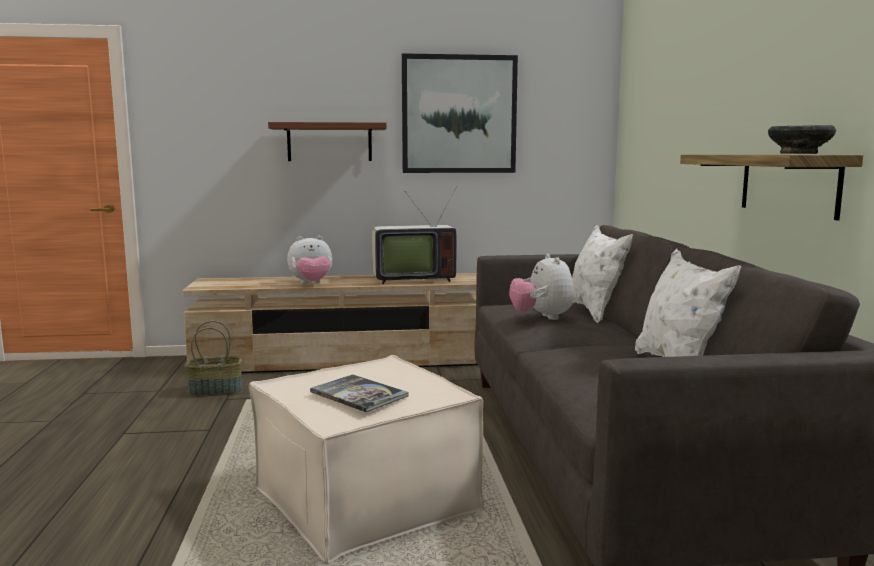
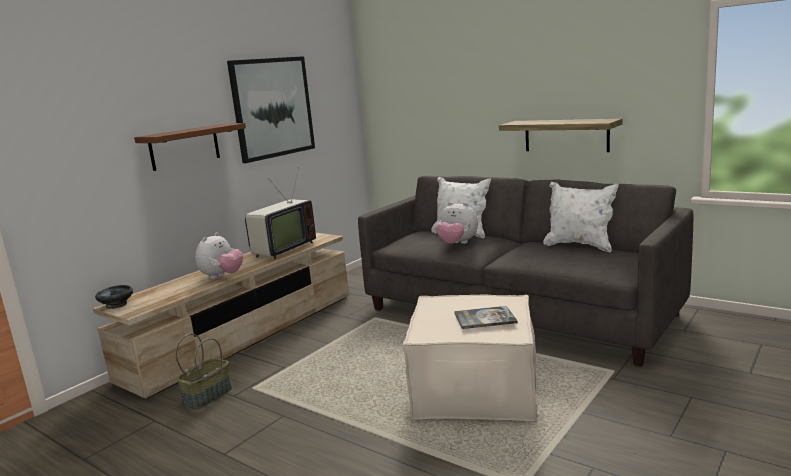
camera: 45 degrees left, 5 degrees up
(799, 154) = (598, 121): black bowl -> black bowl (117, 305)

